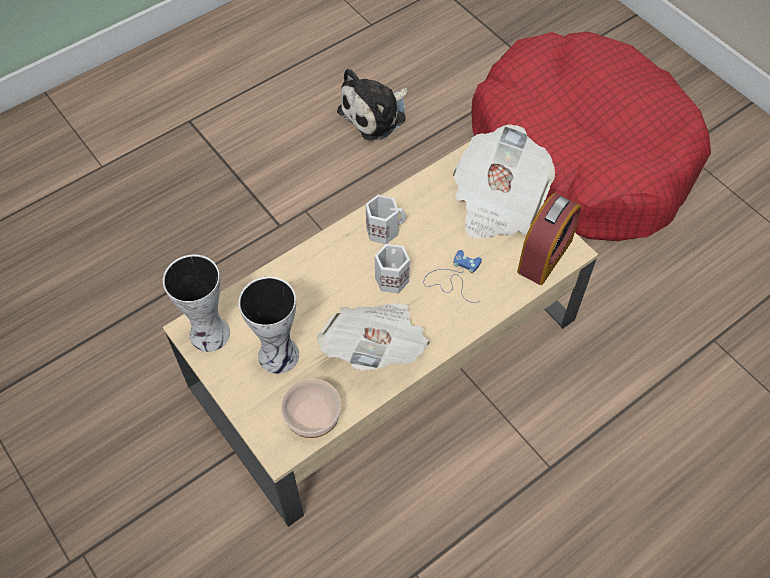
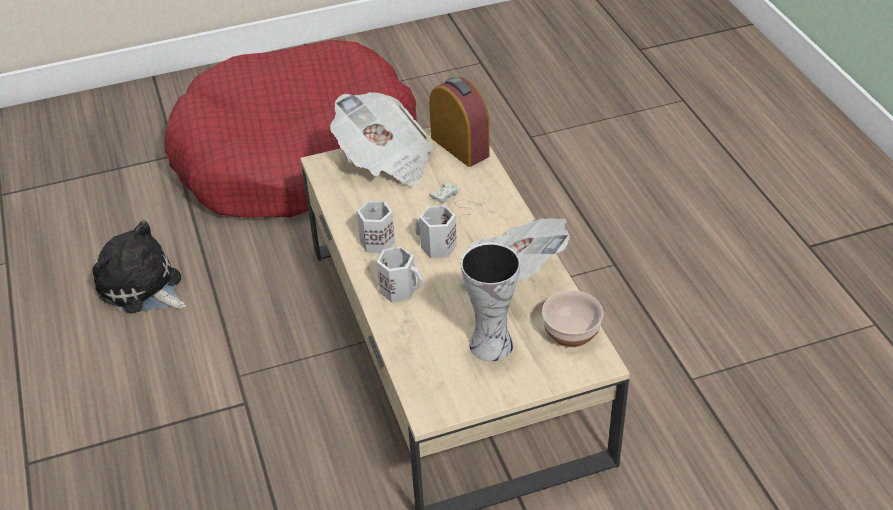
camera: 70 degrees left, 15 degrees down
(208, 335) = (443, 397): vase -> none
(327, 266) = (400, 289): none -> white mug
(375, 114) = (142, 288): plush toy -> plush toy turned 150 degrees clockwise
(453, 277) = (456, 206): blue game controller -> white game controller

